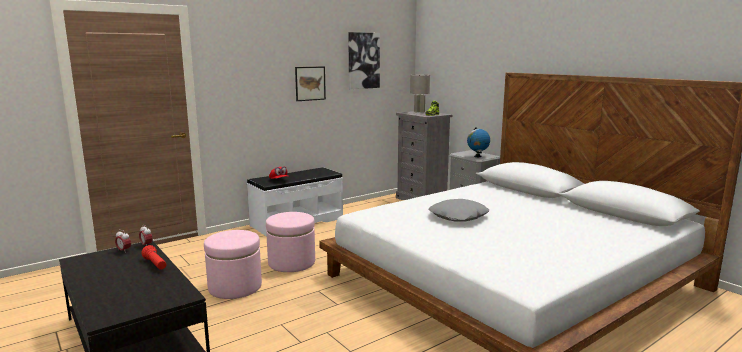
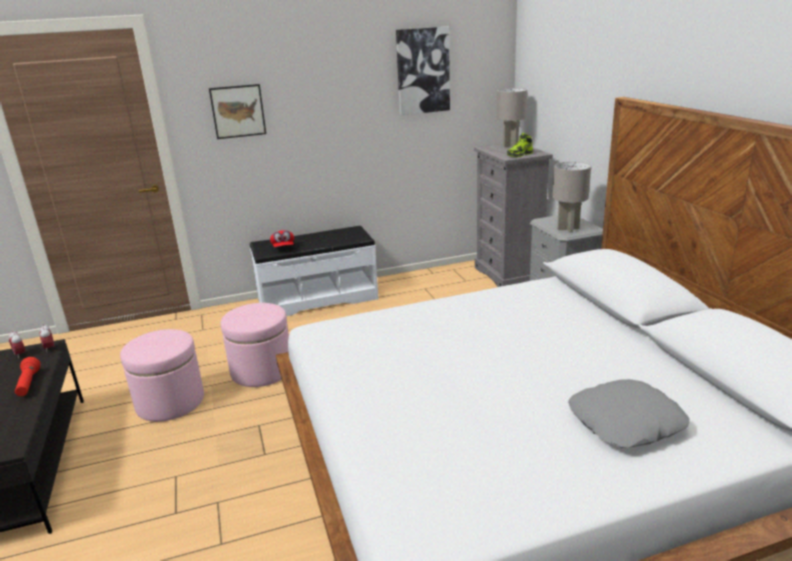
camera: 20 degrees right, 10 degrees up
(310, 83) = (336, 110): picture -> picture (238, 111)
(458, 216) = (447, 353): grey pillow -> grey pillow (626, 422)
(477, 156) = (567, 229): globe -> grey table lamp

